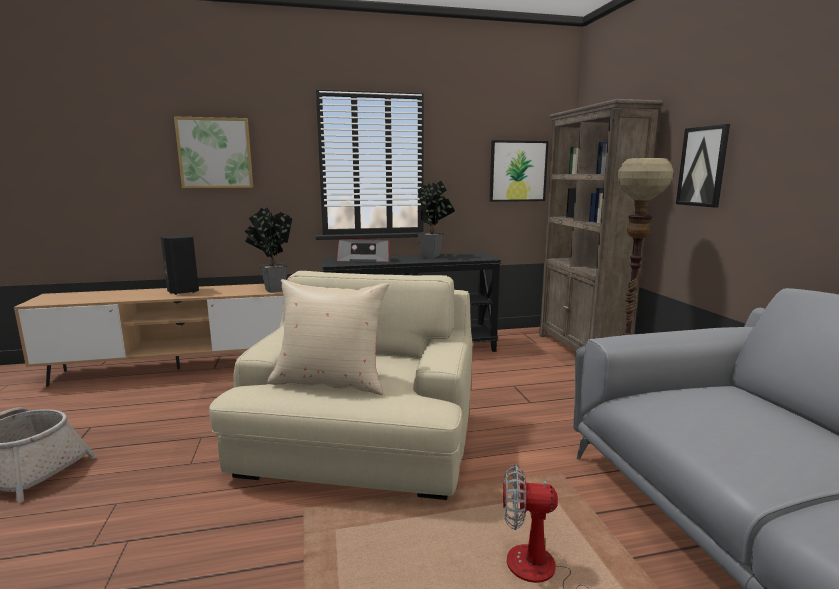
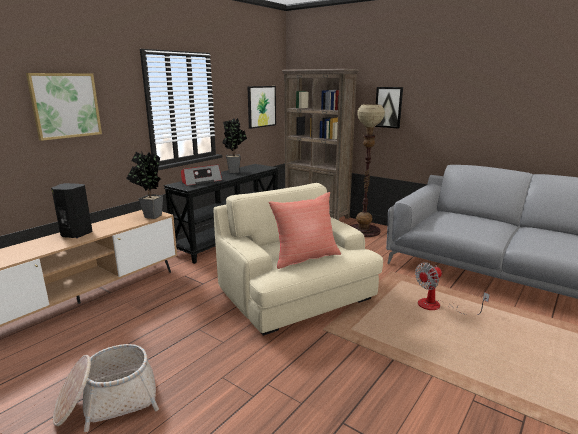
camera: 40 degrees left, 5 degrees up
(330, 382) = (305, 257): beige pillow -> red pillow

